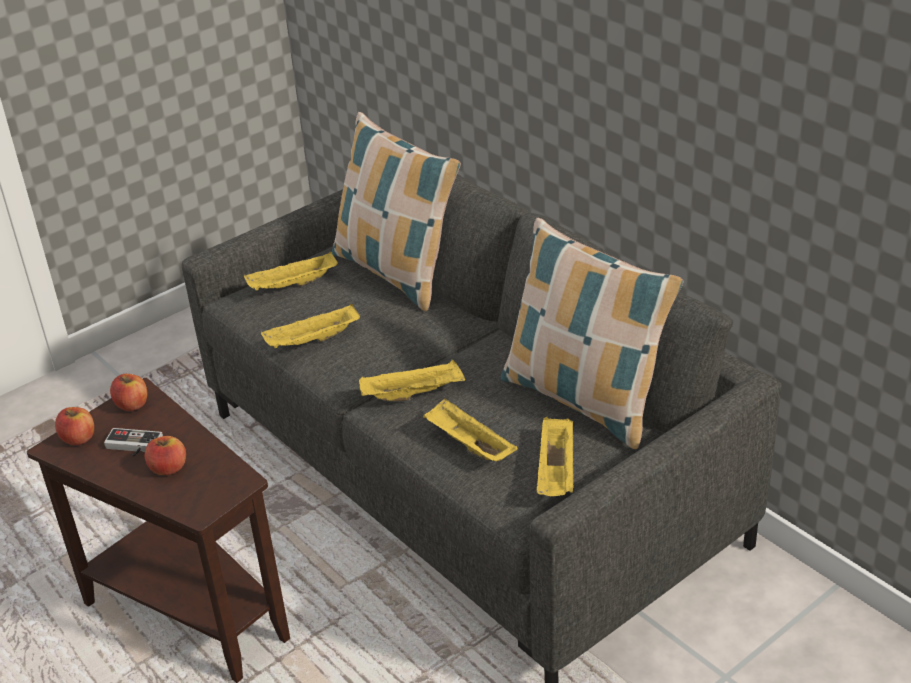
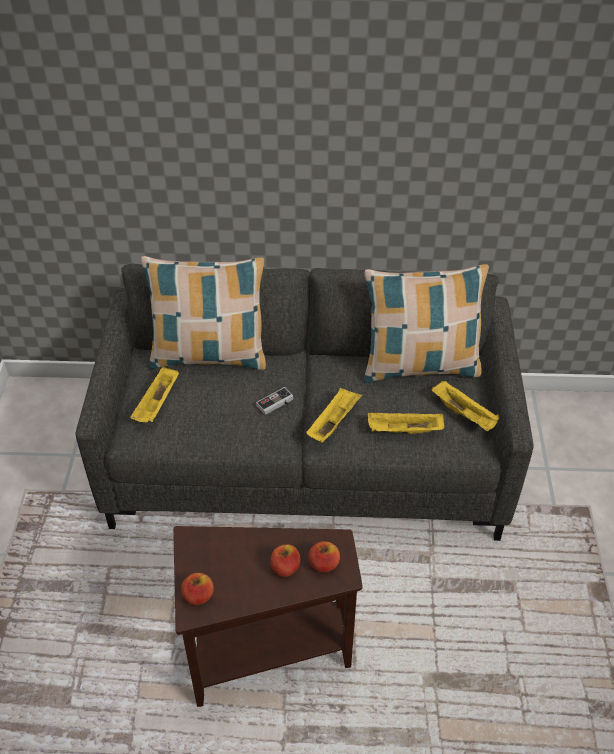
camera: 50 degrees left, 10 degrees up
(132, 405) = (196, 549): apple -> apple (323, 564)
(132, 447) = (241, 573): game controller -> game controller (277, 404)
(312, 341) = (227, 431): yellow tray -> none

